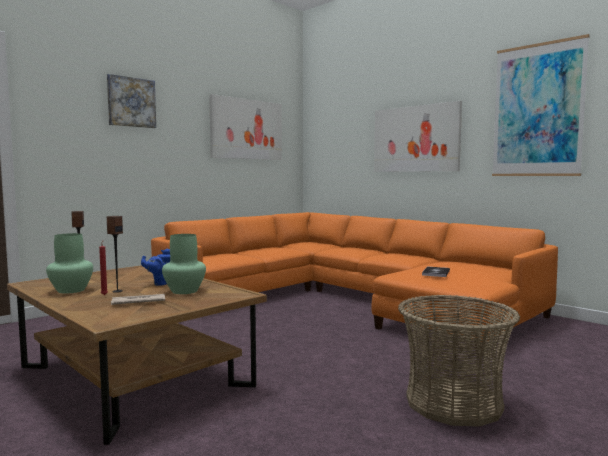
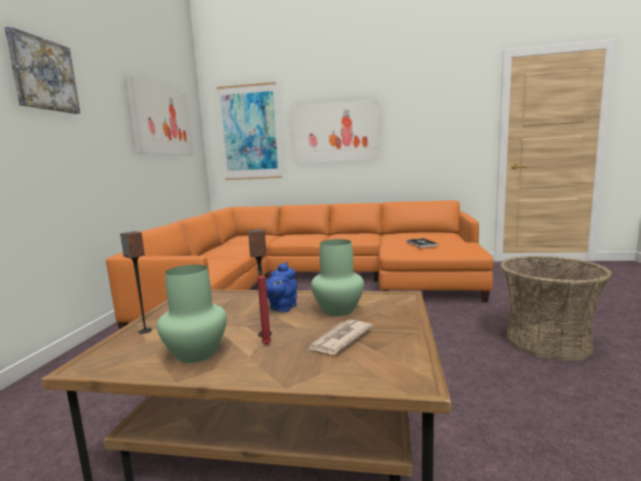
camera: 35 degrees left, 5 degrees up
(537, 110) = (441, 109): picture -> picture (250, 133)

